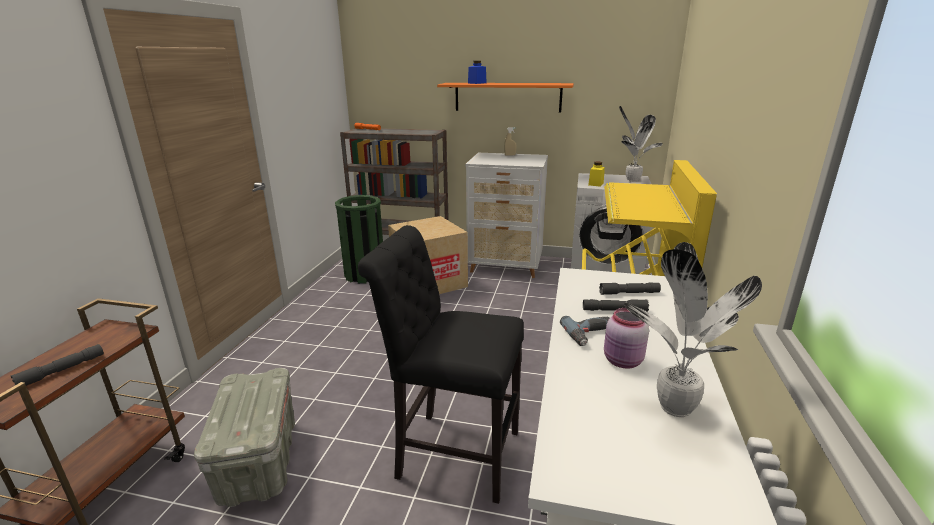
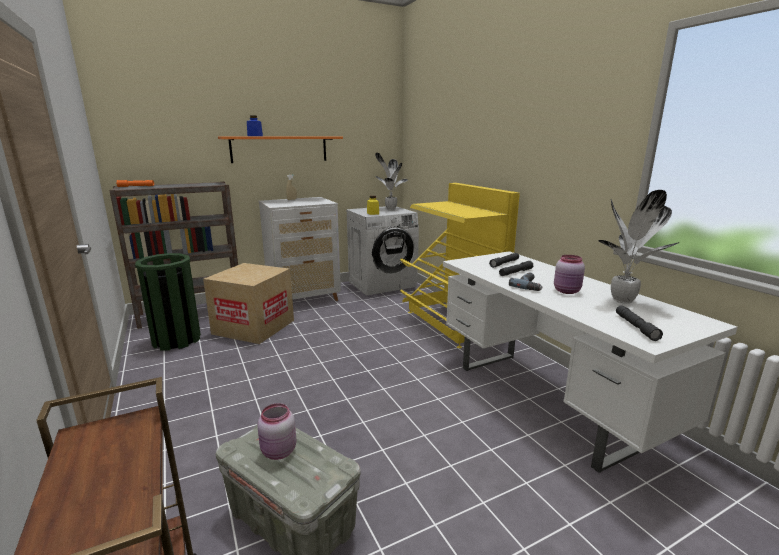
camera: 40 degrees left, 5 degrees down
(62, 371) = (122, 488): grey flashlight -> grey flashlight (636, 327)
(246, 399) = (278, 452): none -> pink jar
(452, 452) = (435, 426): black stool -> none

